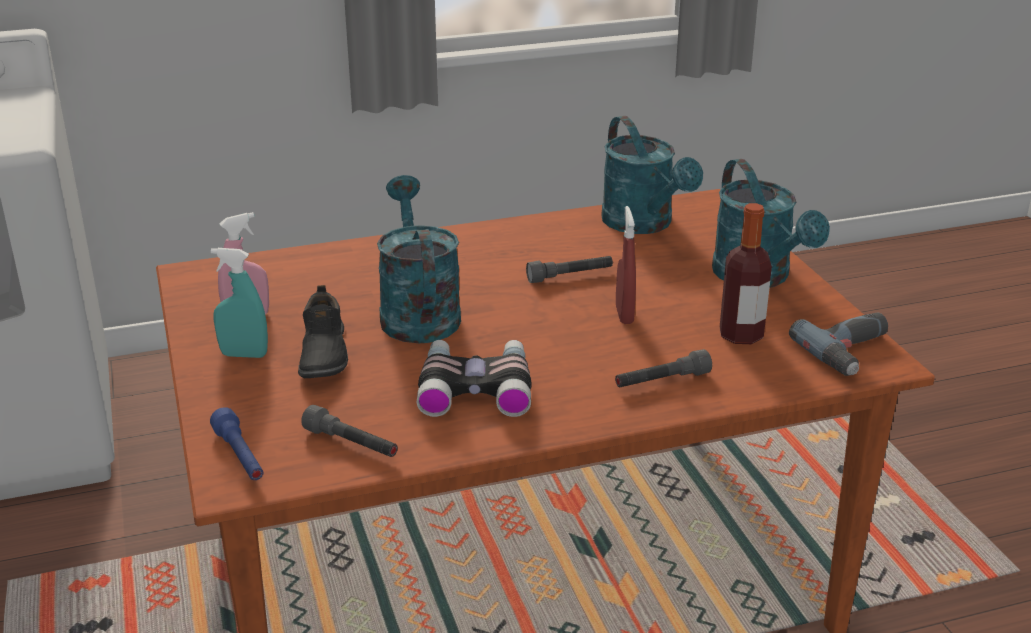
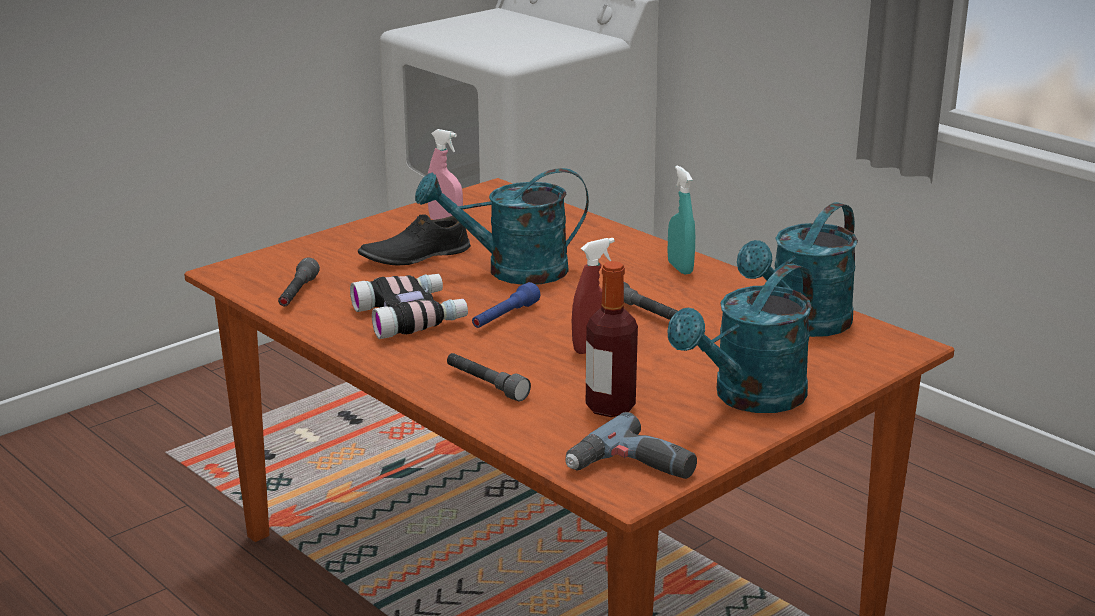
camera: 65 degrees right, 5 degrees down
(240, 456) = (258, 265): blue flashlight -> blue flashlight (504, 317)
(244, 355) = (392, 234): turquoise spray bottle -> turquoise spray bottle (680, 268)
(417, 312) = (512, 271): turquoise watering can -> turquoise watering can turned 150 degrees counterclockwise

